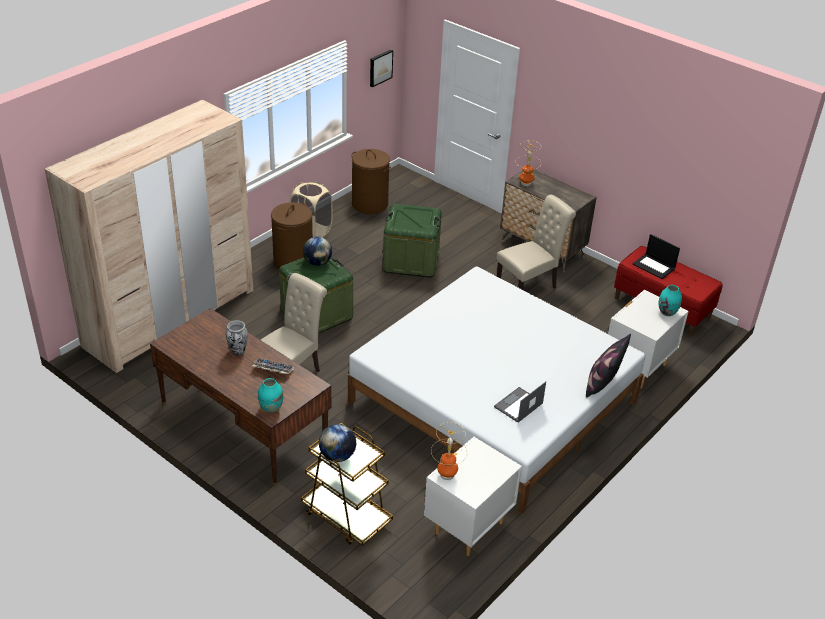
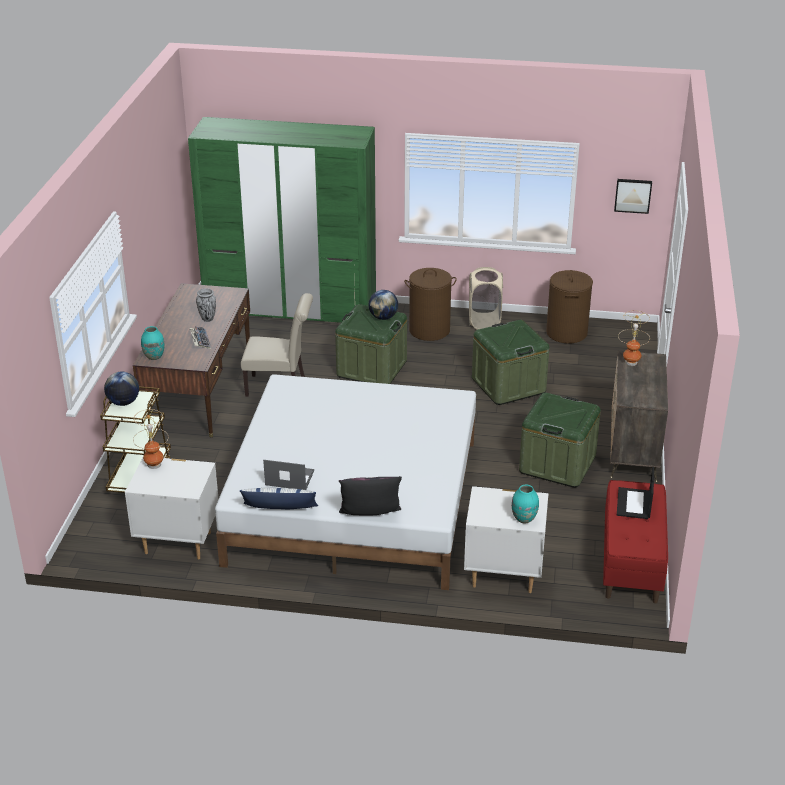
camera: 60 degrees right, 5 degrees down
(170, 317) = (291, 309): beige wardrobe -> green wardrobe
(529, 285) = (557, 464): beige chair -> green storage box
(559, 428) = (280, 510): none -> pillow

